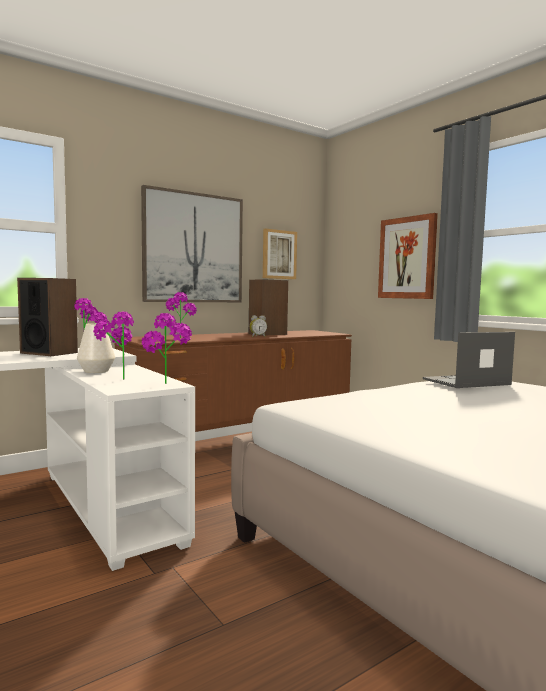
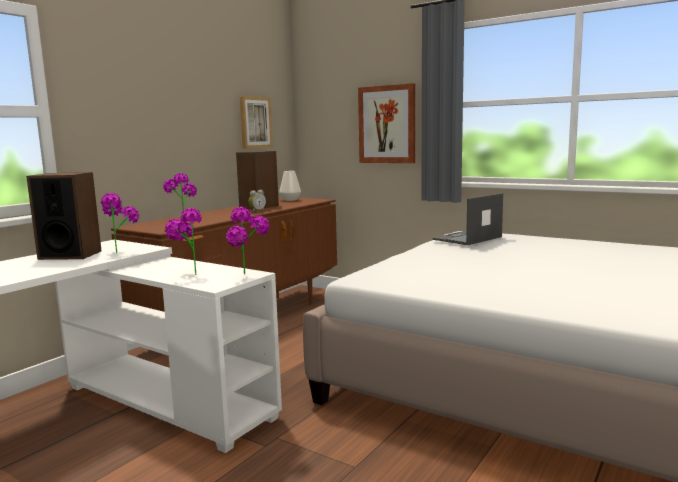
camera: 20 degrees left, 5 degrees up
(96, 371) = (148, 269): white vase -> white vase (290, 200)
(193, 248) = (177, 122): picture -> none

